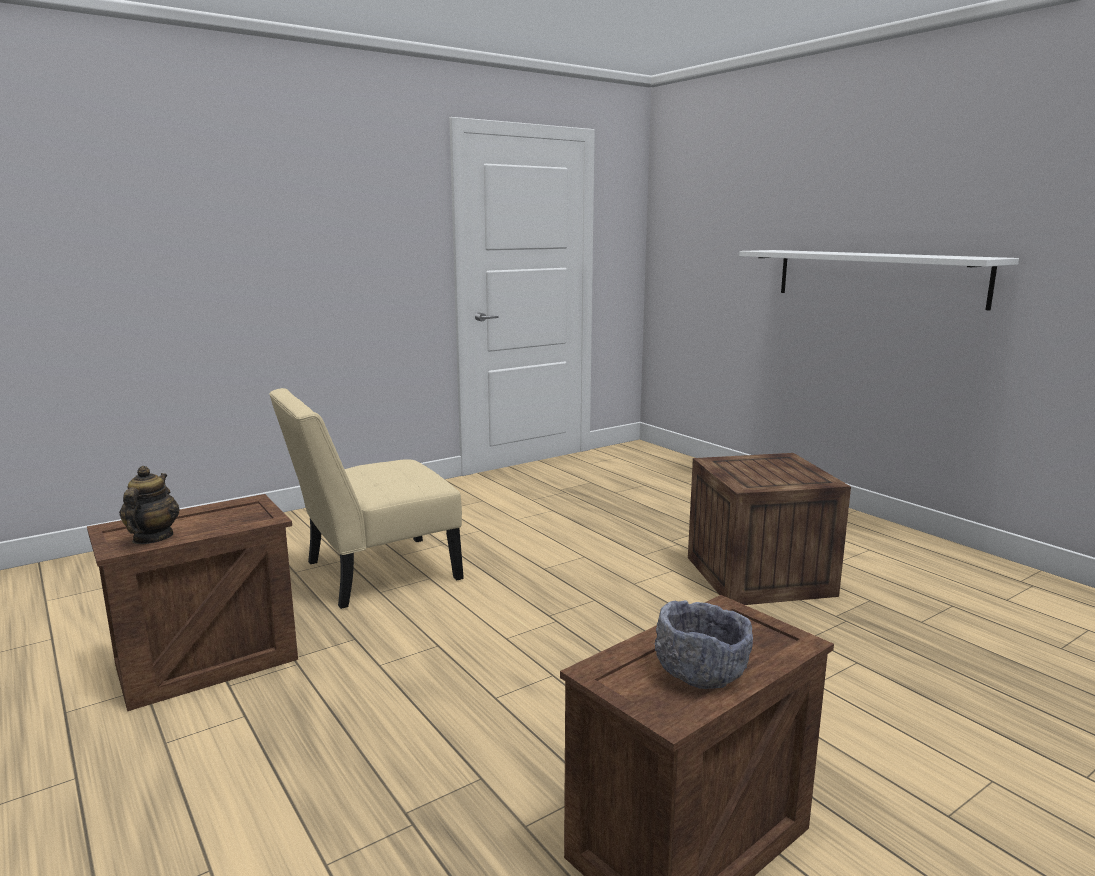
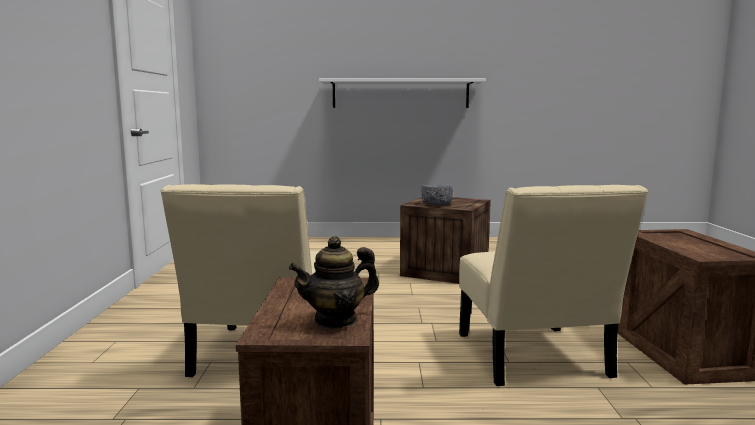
camera: 55 degrees left, 5 degrees down
(152, 538) = (336, 320): teapot -> teapot turned 60 degrees counterclockwise
(520, 713) = (534, 359): none -> beige chair
(701, 670) = (708, 245): grey bowl -> grey bowl (436, 204)

